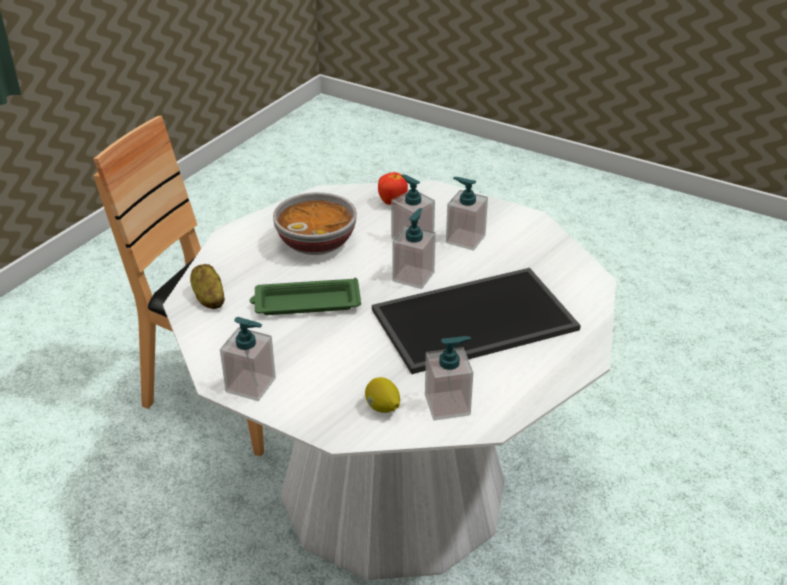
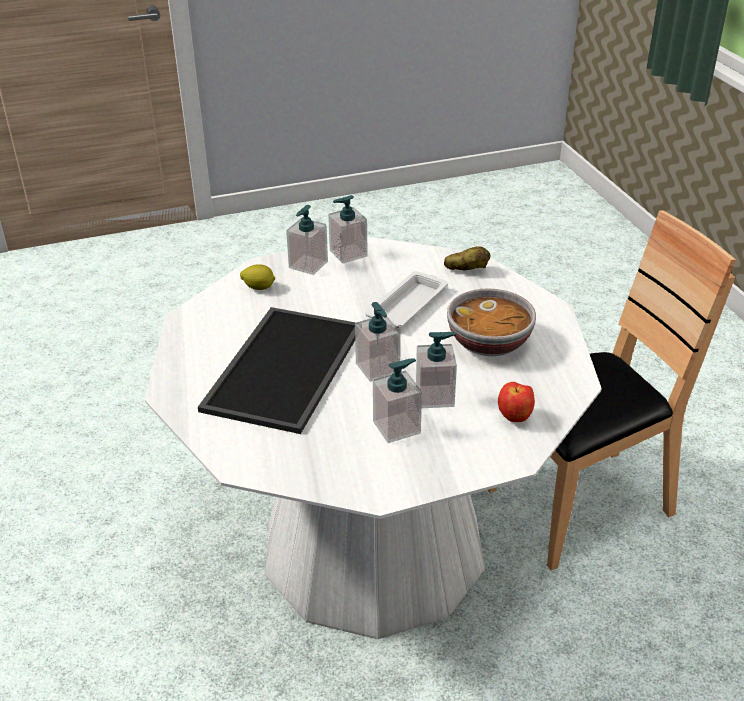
camera: 130 degrees right, 0 degrees up
(305, 303) = (408, 304): green tray -> white tray
(447, 405) = (224, 311): soap dispenser -> soap dispenser (308, 265)

